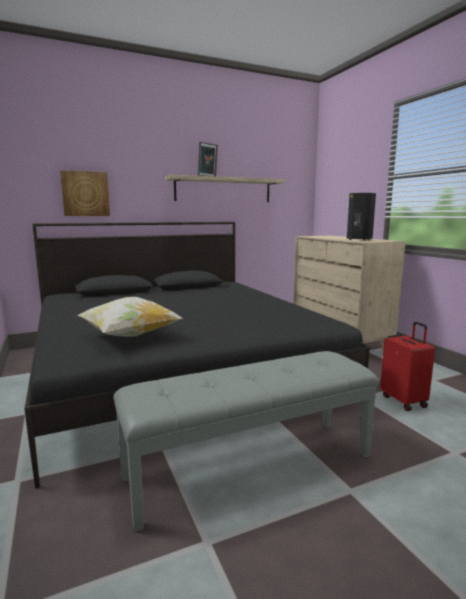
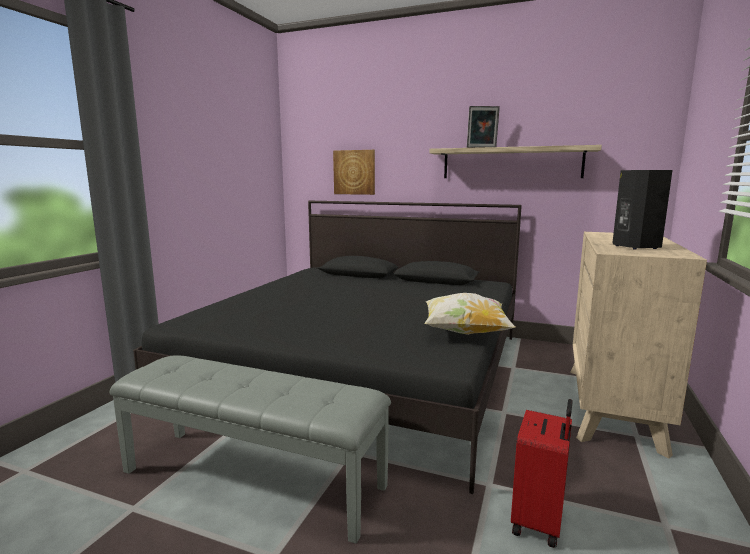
camera: 45 degrees right, 0 degrees up
(130, 336) = (250, 316): pillow -> pillow (465, 333)

